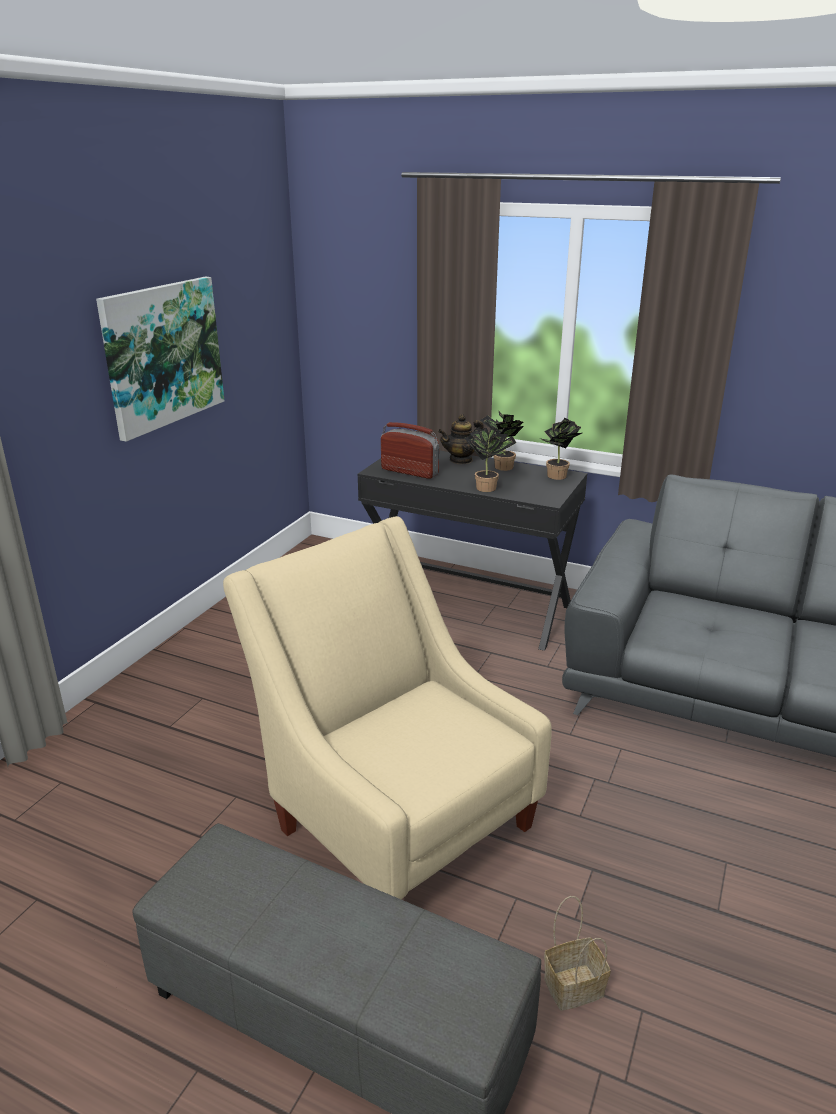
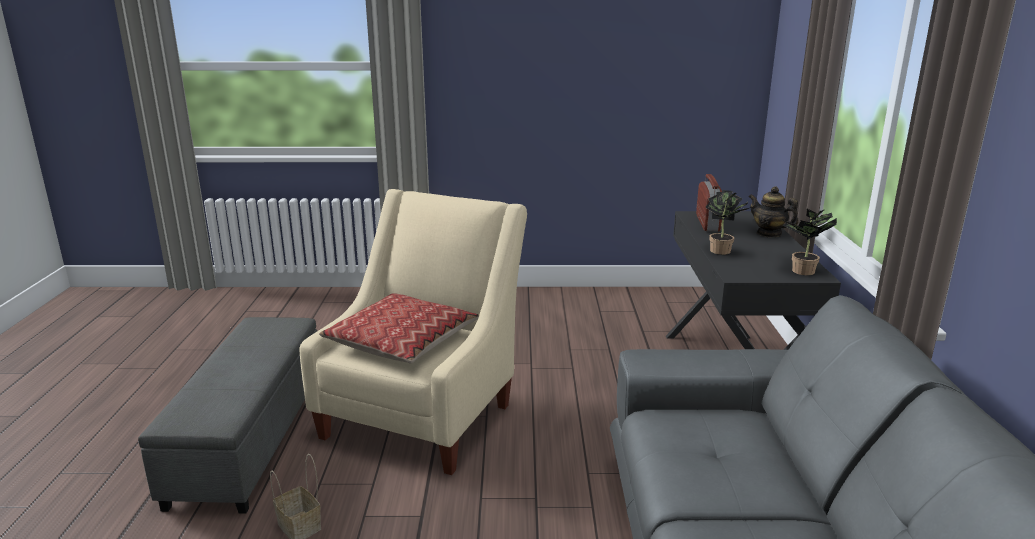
camera: 65 degrees right, 5 degrees down
(163, 355) = (586, 81): picture -> none
(419, 737) = (402, 340): none -> pillow
(500, 467) = (781, 248): potted plant -> none

